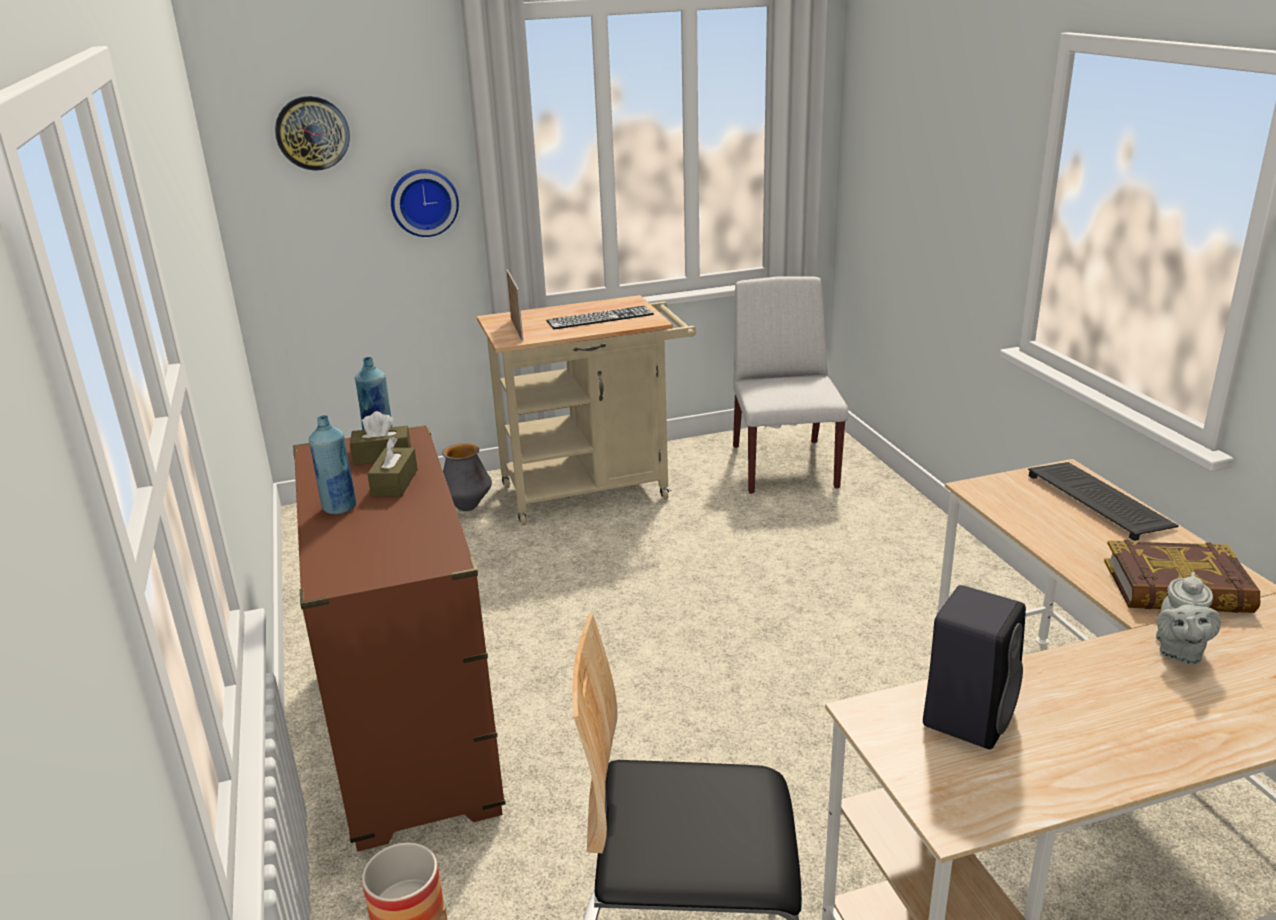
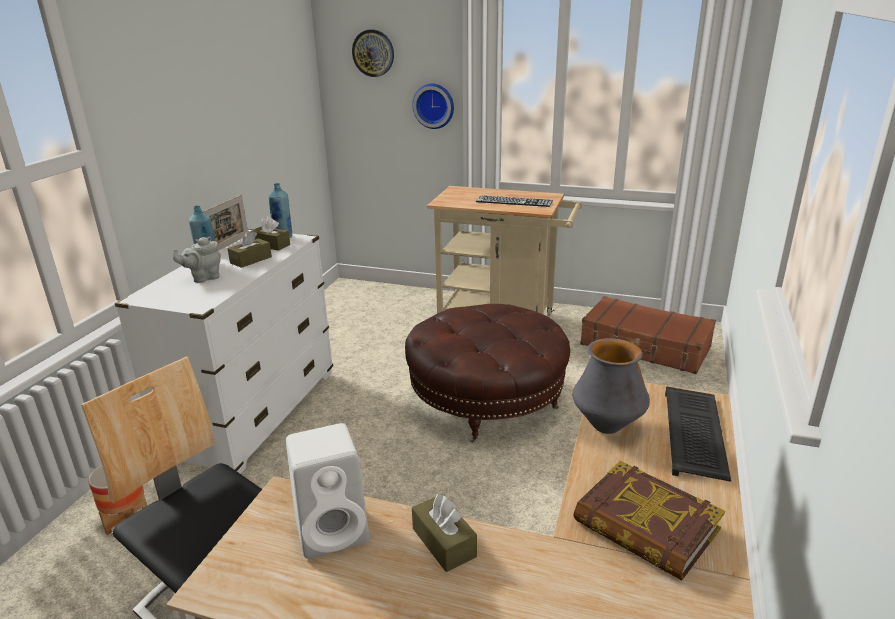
camera: 35 degrees right, 0 degrees up
(411, 729) = (255, 414): brown dresser -> white dresser
(467, 507) = (423, 307): vase -> vase (607, 426)
(517, 330) = (455, 197): picture frame -> picture frame (229, 244)
(691, 587) = (486, 400): none -> brown ottoman
(783, 466) = (645, 346): white chair -> brown suitcase
(968, 715) = (334, 530): black speaker -> white speaker
(1068, 675) = (444, 542): none -> brown tissue box
(1179, 651) = (558, 573): grey teapot -> grey teapot (204, 278)

